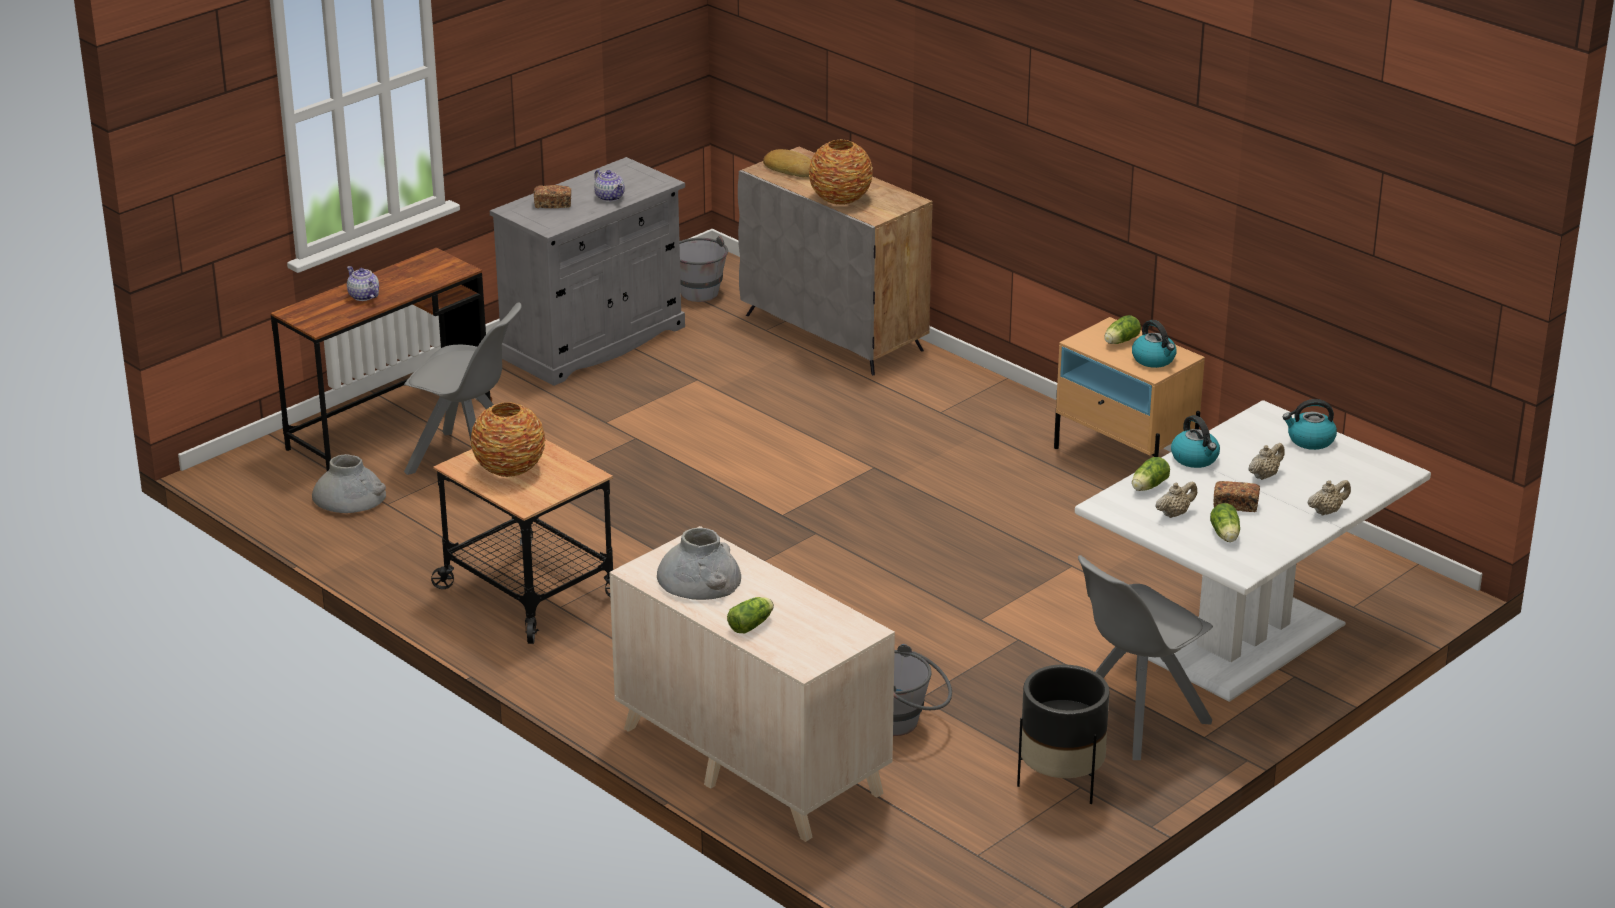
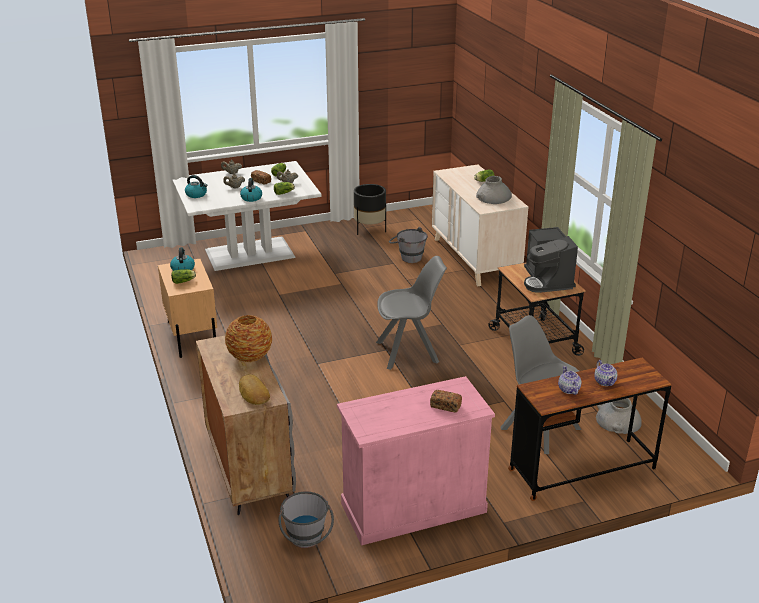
camera: 155 degrees left, 0 degrees up
(509, 469) = (547, 280): vase -> coffee machine
(593, 342) = (413, 507): grey cabinet -> pink cabinet
(609, 197) = (400, 402): teapot -> teapot (568, 390)
(1134, 719) = (322, 240): grey chair -> grey chair (409, 352)

